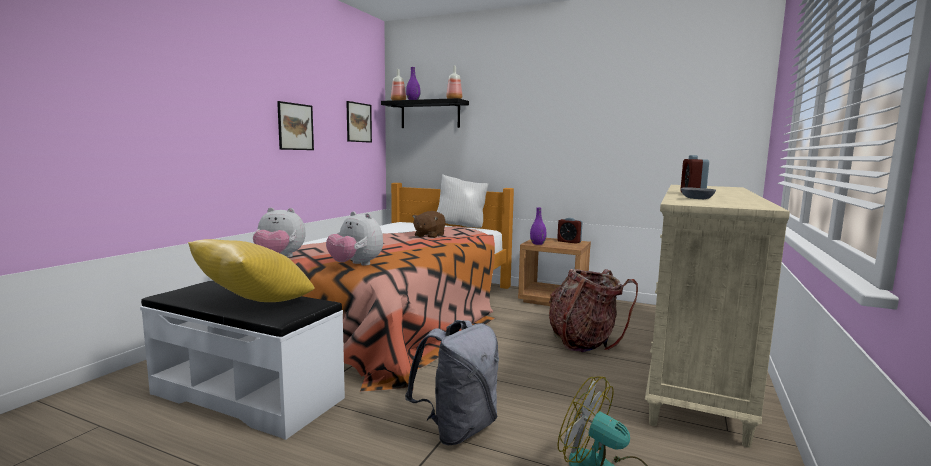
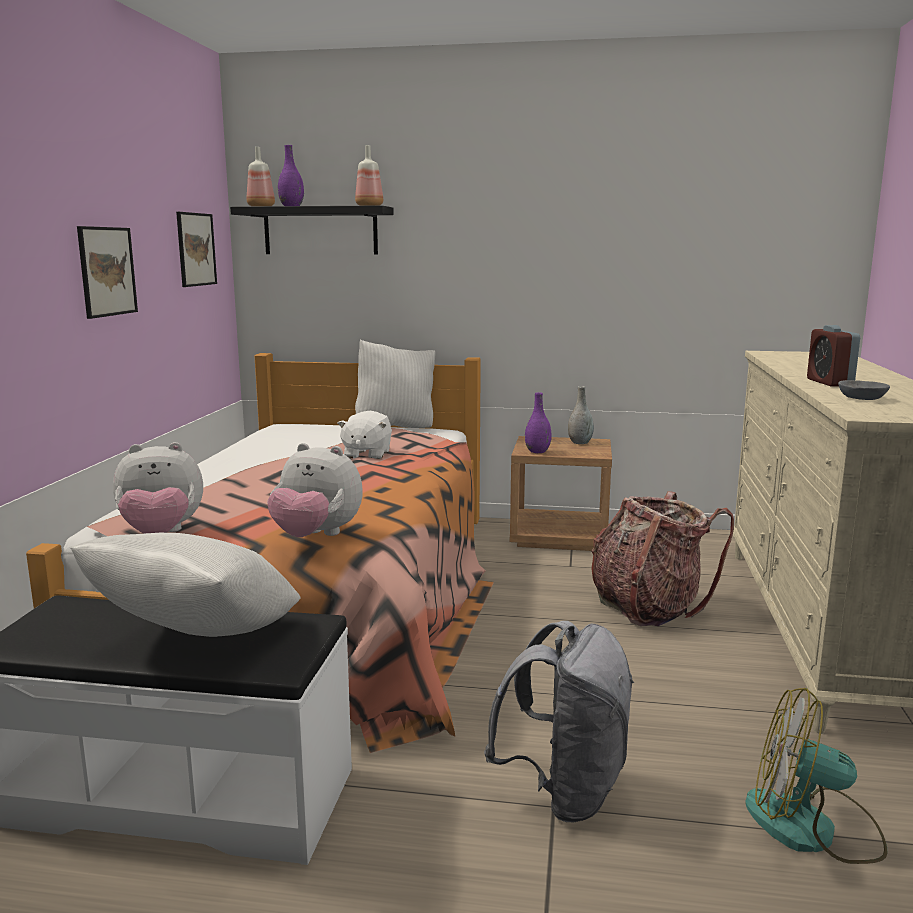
camera: 15 degrees left, 5 degrees up
(254, 304) = (197, 640): yellow pillow -> white pillow
(429, 236) = (366, 455): brown plush toy -> white plush toy
(569, 241) = (580, 442): alarm clock -> grey vase

